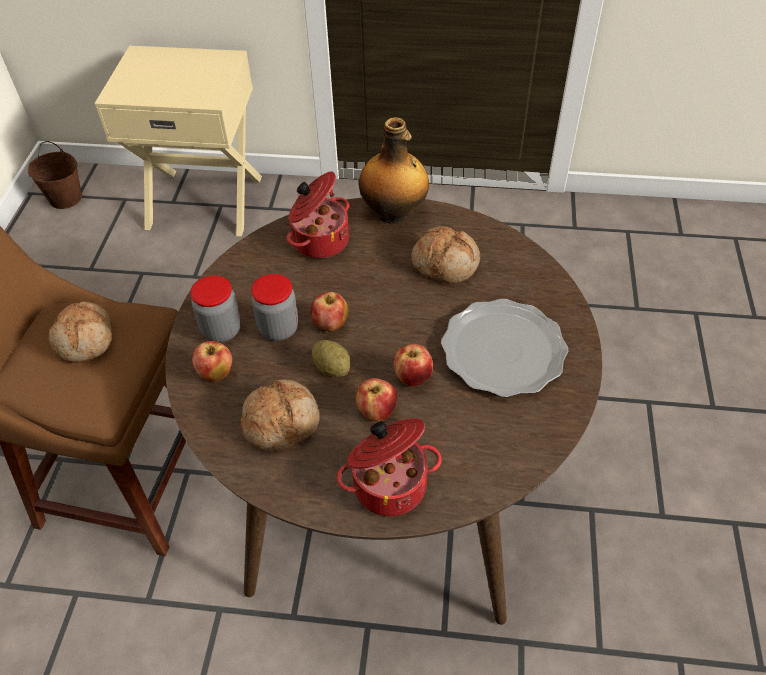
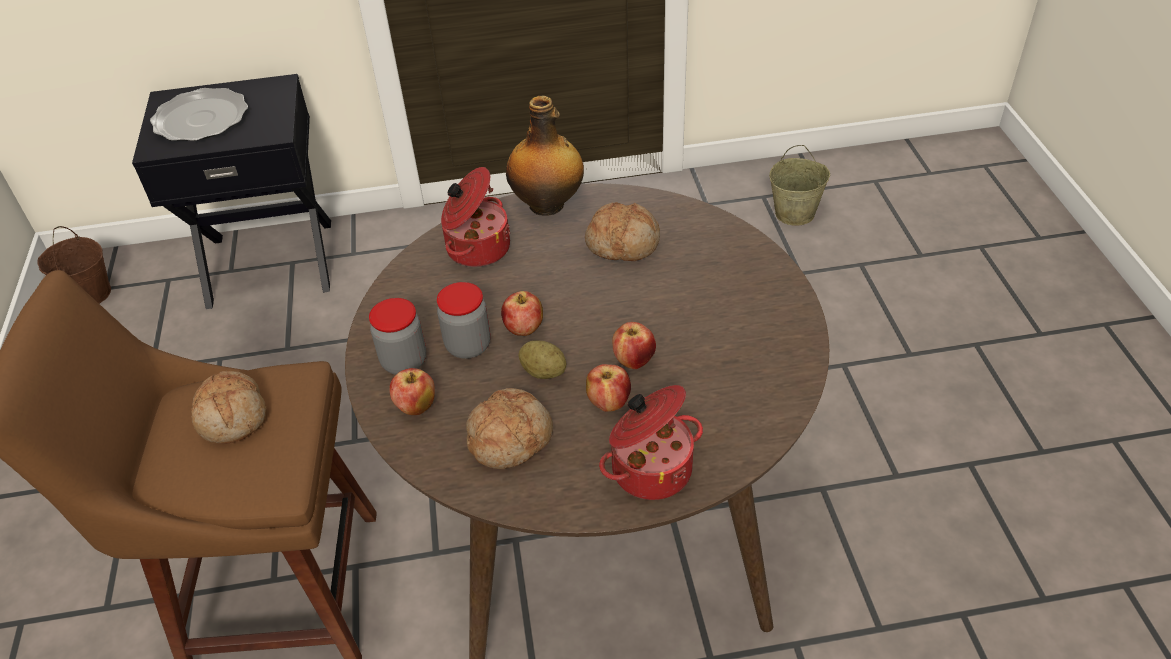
camera: 15 degrees left, 5 degrees down
(205, 201) = (271, 261): beige nightstand -> black nightstand
(504, 351) = (717, 314): plate -> plate (202, 119)
(651, 252) = (795, 213): none -> beige bucket

